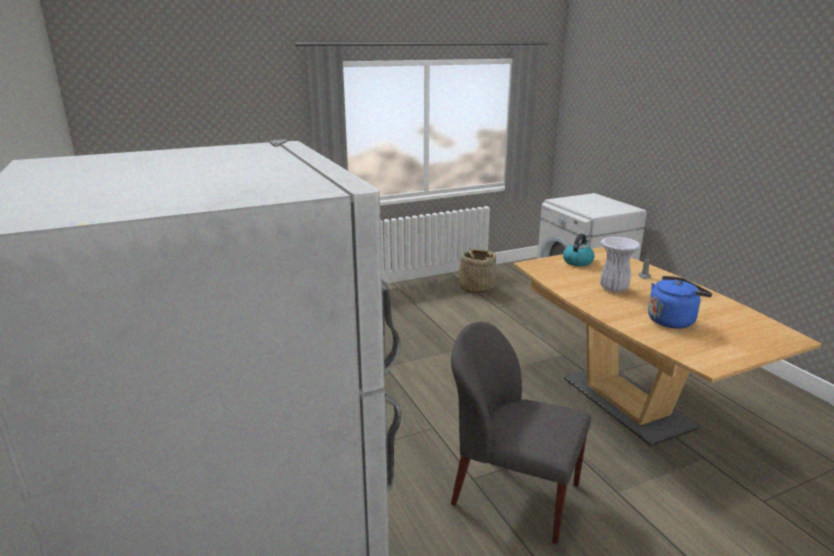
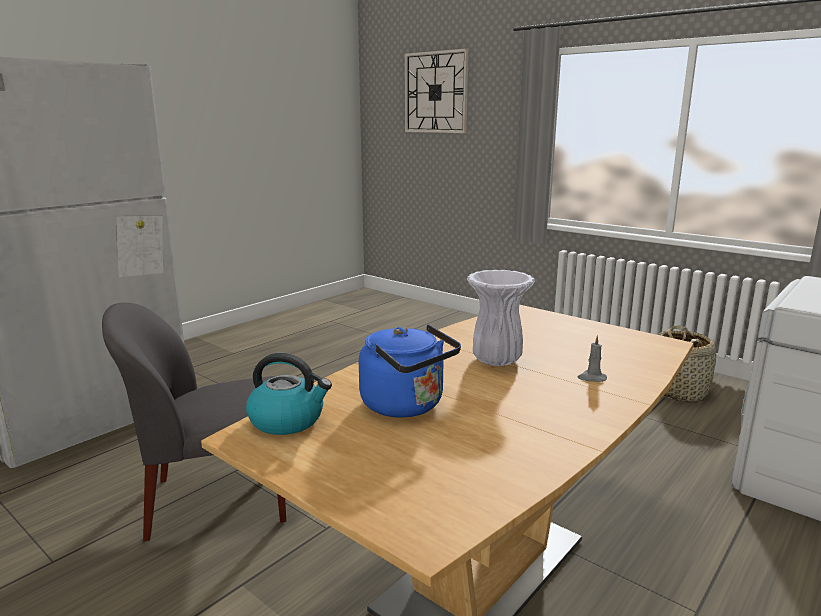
camera: 65 degrees right, 5 degrees down
(196, 100) = (436, 92): none -> wall clock
(512, 493) = (216, 500): grey chair -> grey chair turned 105 degrees counterclockwise
(577, 261) = (582, 332): kettle -> kettle (288, 420)

